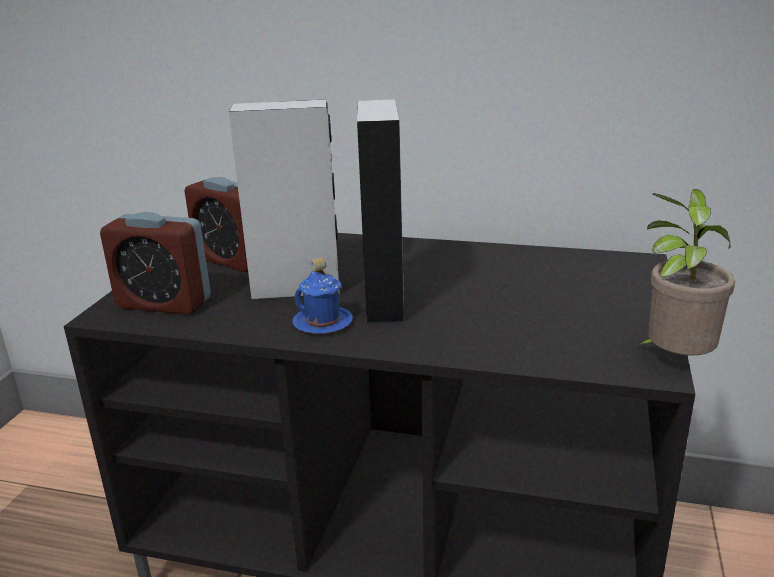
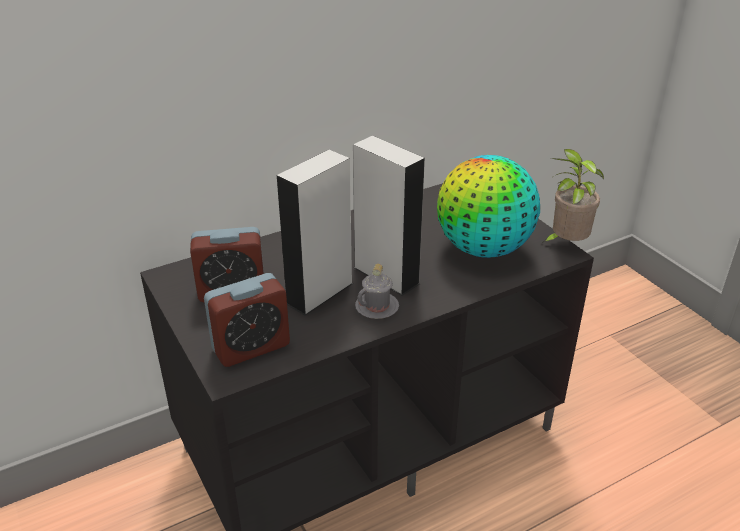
camera: 45 degrees left, 10 degrees up
(322, 322) = (377, 307): blue mug -> grey mug
(541, 322) = (483, 249): none -> globe

